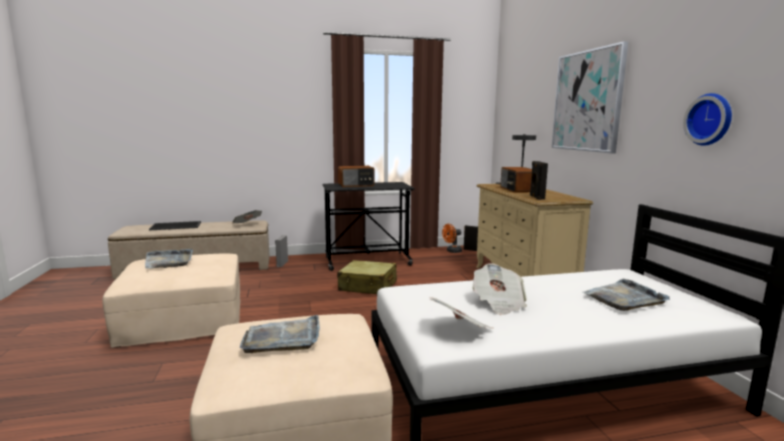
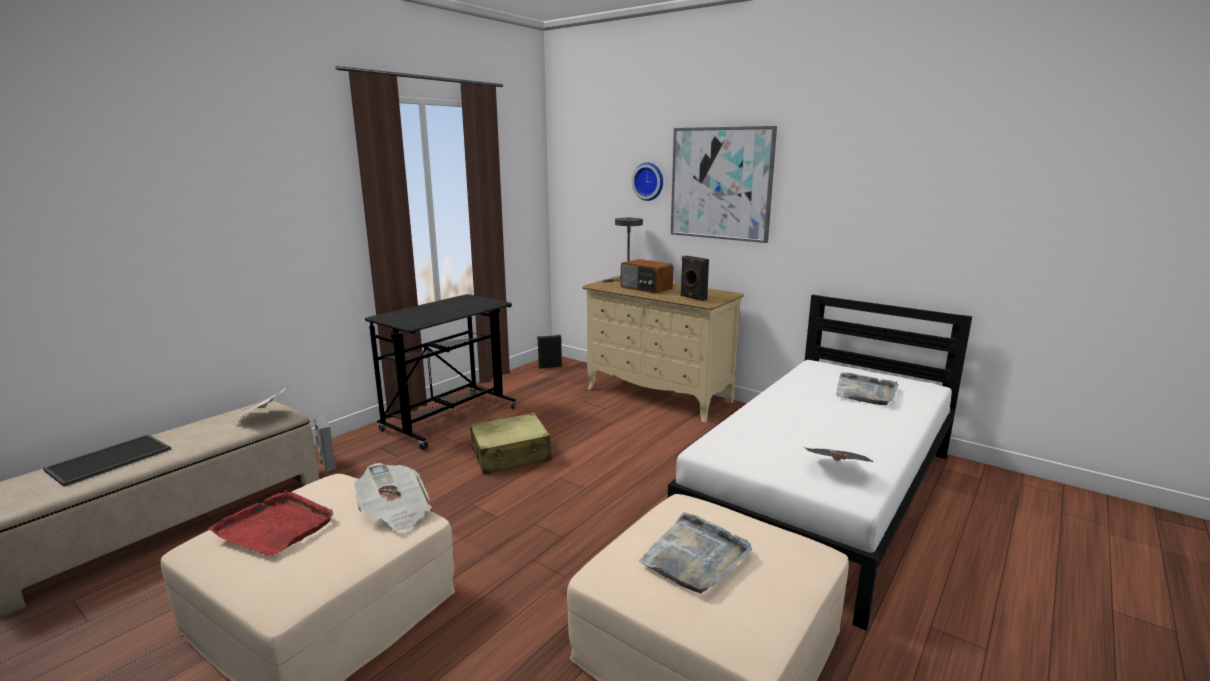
camera: 40 degrees left, 5 degrees up
(169, 261) = (276, 526): grey tray -> red tray
(356, 185) = (425, 312): radio -> none
(452, 251) = (530, 374): orange fan -> none
(498, 303) = (804, 431): newspaper -> newspaper (395, 513)
(710, 119) = (881, 214): wall clock -> wall clock (649, 181)

